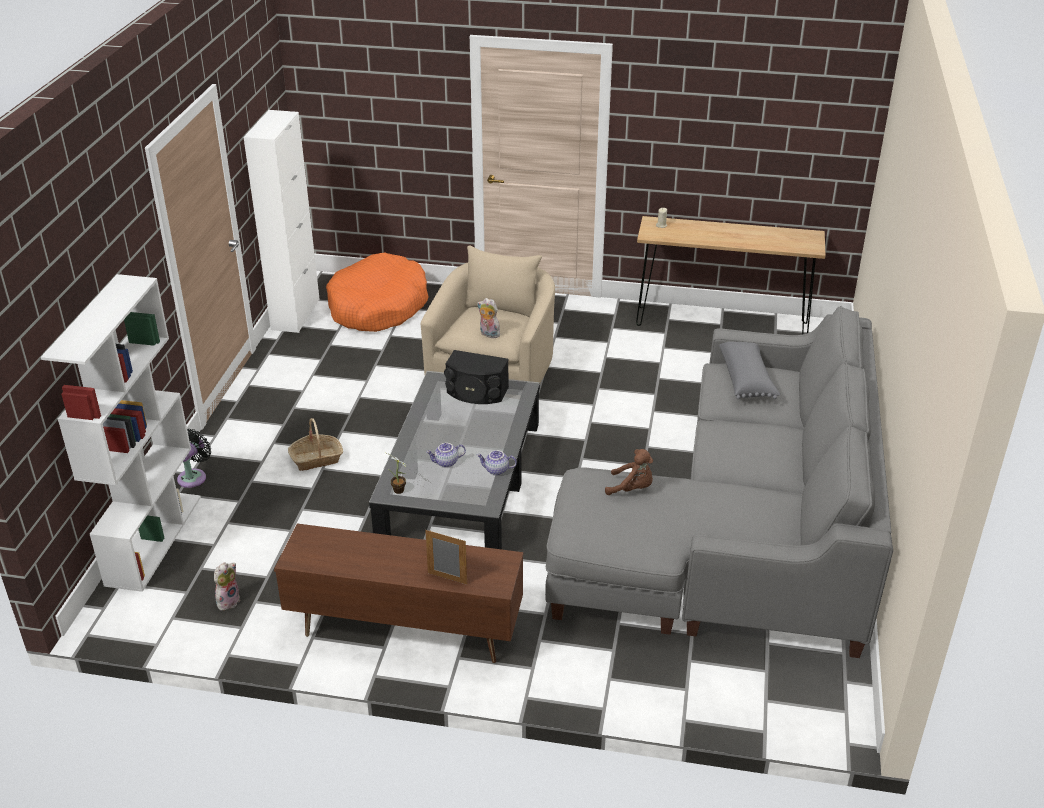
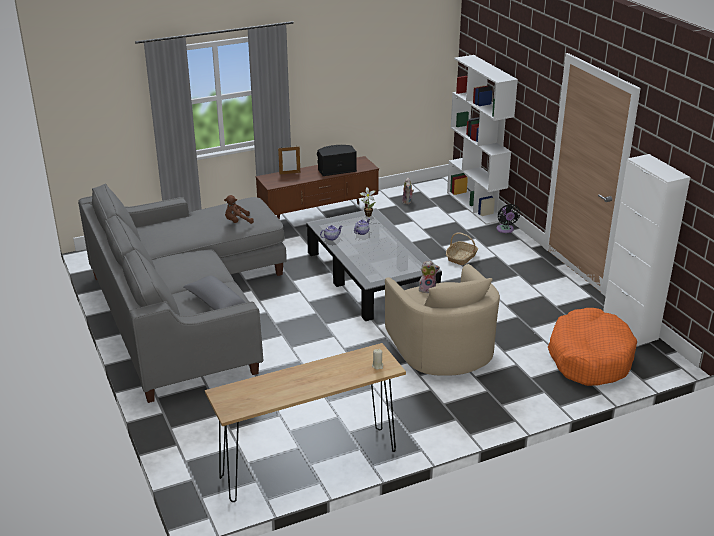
camera: 145 degrees right, 5 degrees down
(476, 392) = (394, 269): black speaker -> black speaker (336, 169)

